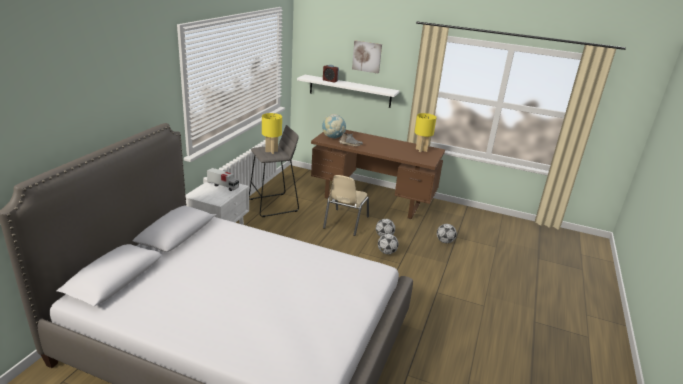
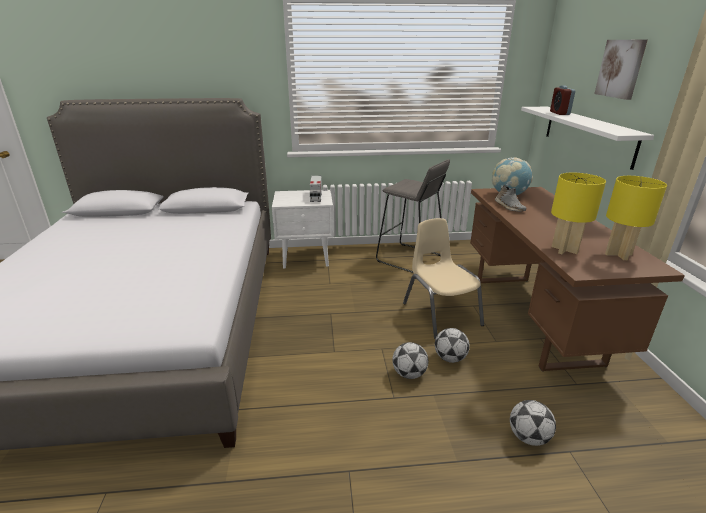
camera: 65 degrees right, 0 degrees up
(271, 151) = (411, 185): yellow table lamp -> yellow table lamp (563, 249)
(345, 222) = (440, 314): beige chair -> beige chair turned 75 degrees clockwise

